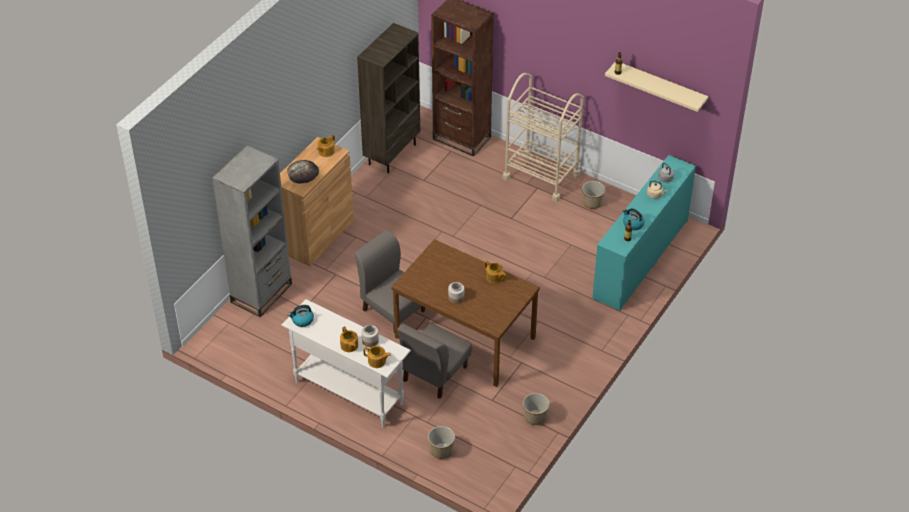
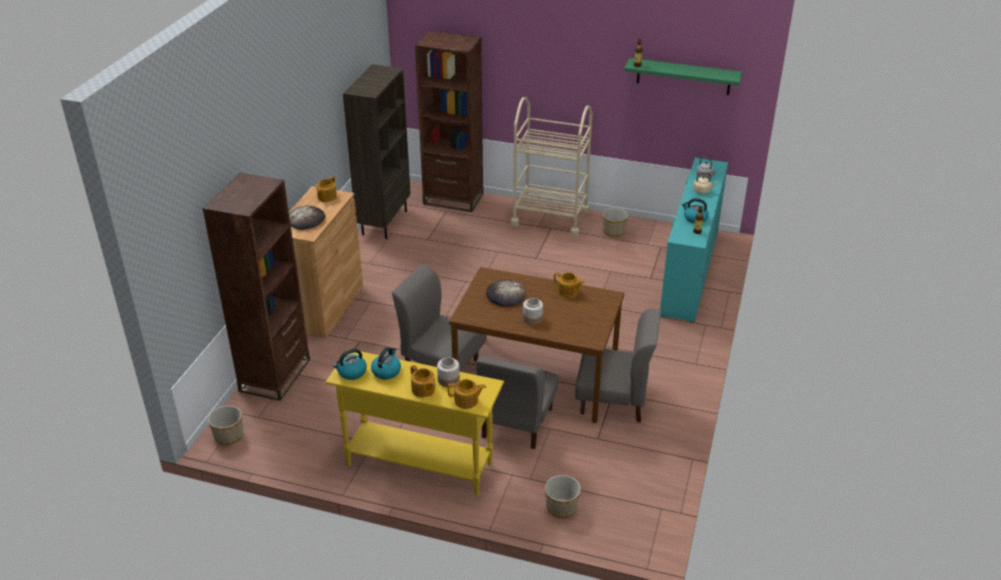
camera: 15 degrees left, 10 degrees down
(261, 293) = (275, 375): grey bookcase -> brown bookcase
(327, 324) = (386, 371): none -> kettle
(348, 392) = (419, 464): white console table -> yellow console table
(444, 271) = (505, 295): none -> bread
(518, 370) = (613, 400): none -> grey chair
(535, 417) = (657, 447): planter -> planter (228, 436)
(660, 87) = (683, 76): beige shelf -> green shelf

